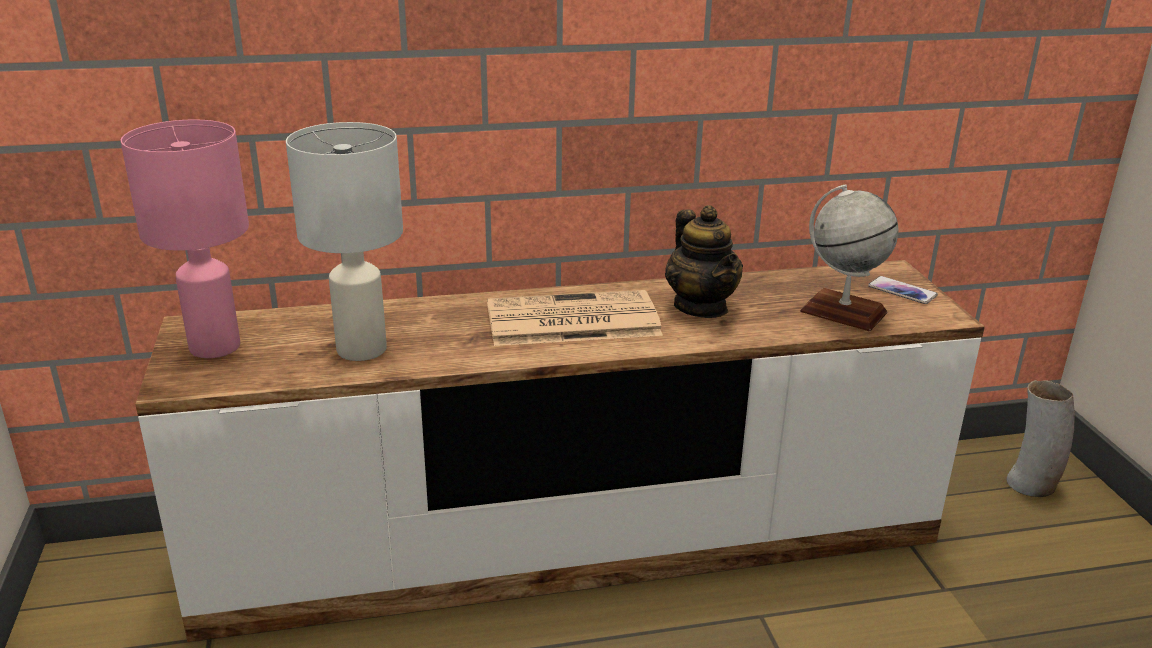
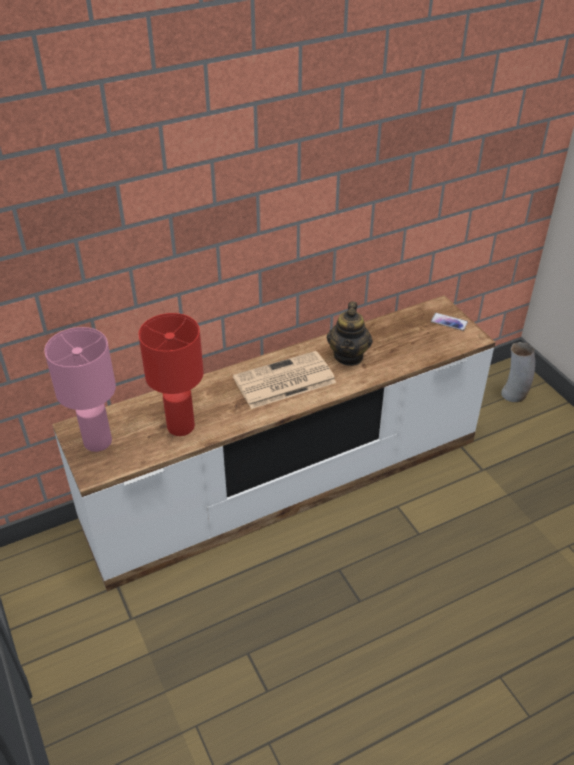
camera: 15 degrees left, 15 degrees up
(361, 350) = (181, 427): white table lamp -> red table lamp
(701, 307) = (348, 356): teapot -> teapot turned 45 degrees clockwise
(843, 312) = (423, 345): globe -> none

